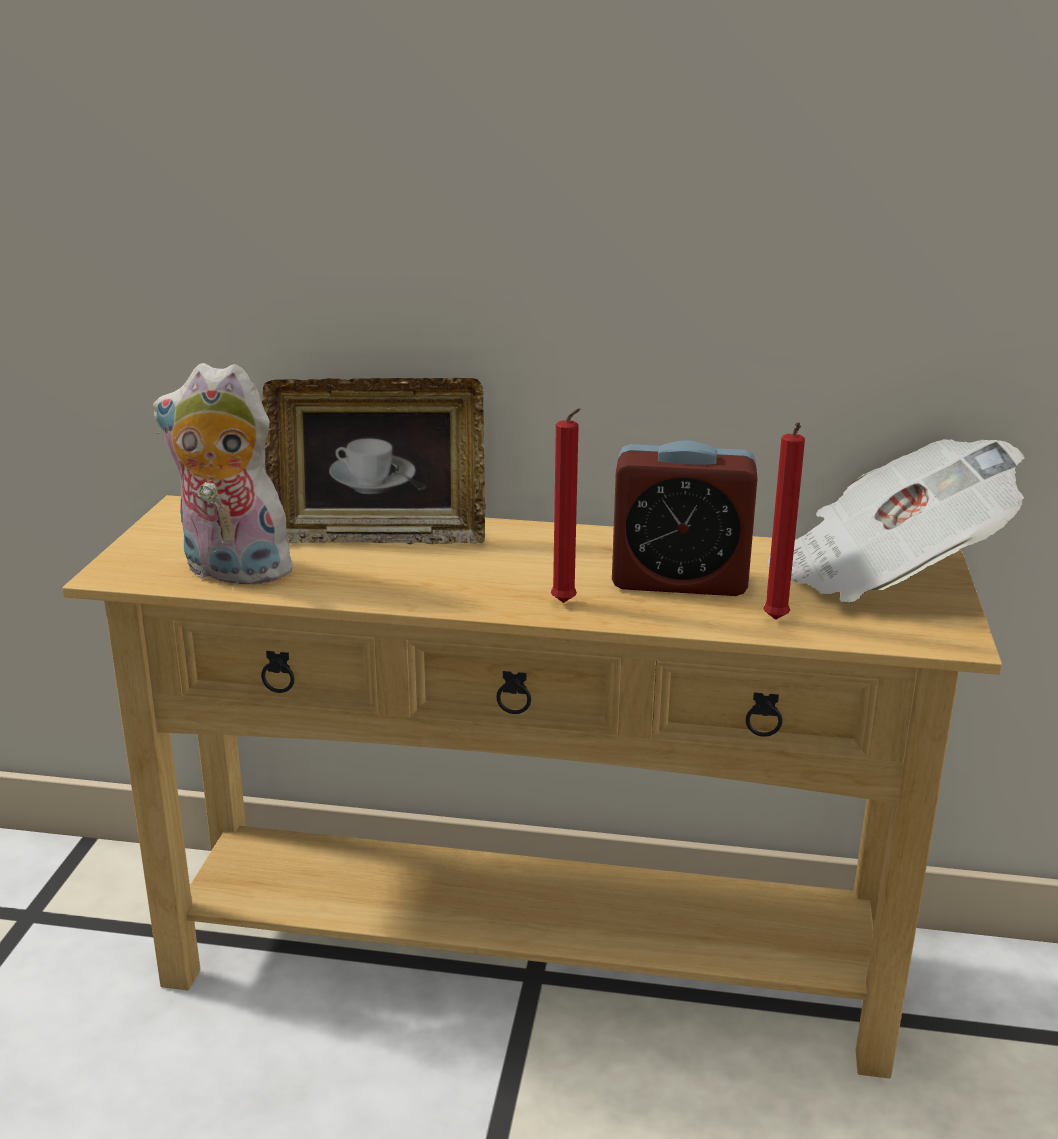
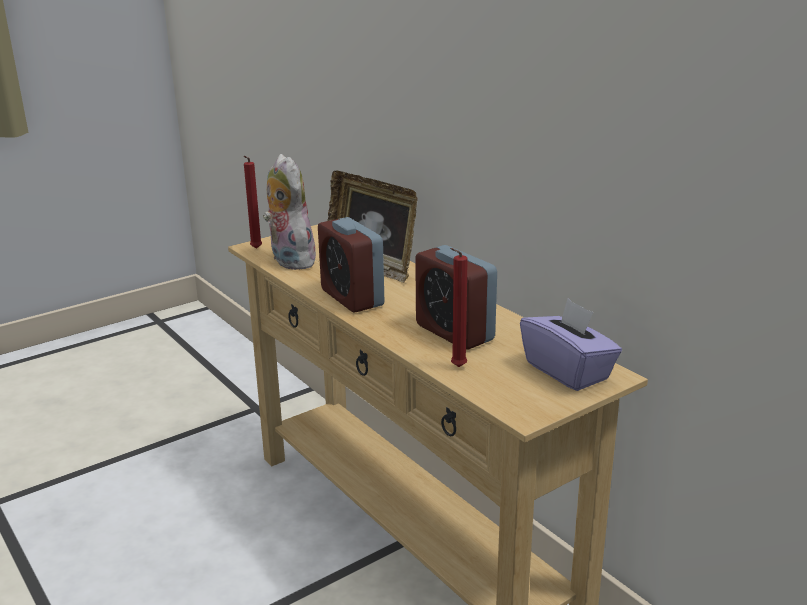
camera: 45 degrees right, 0 degrees up
(451, 589) = (352, 298): none -> alarm clock
(565, 604) = (382, 322): red candle -> red candle (255, 249)
(885, 574) = (568, 371): newspaper -> purple tissue box

